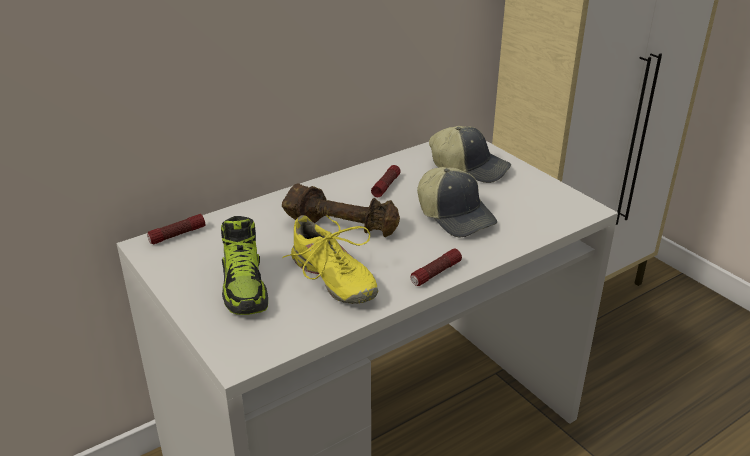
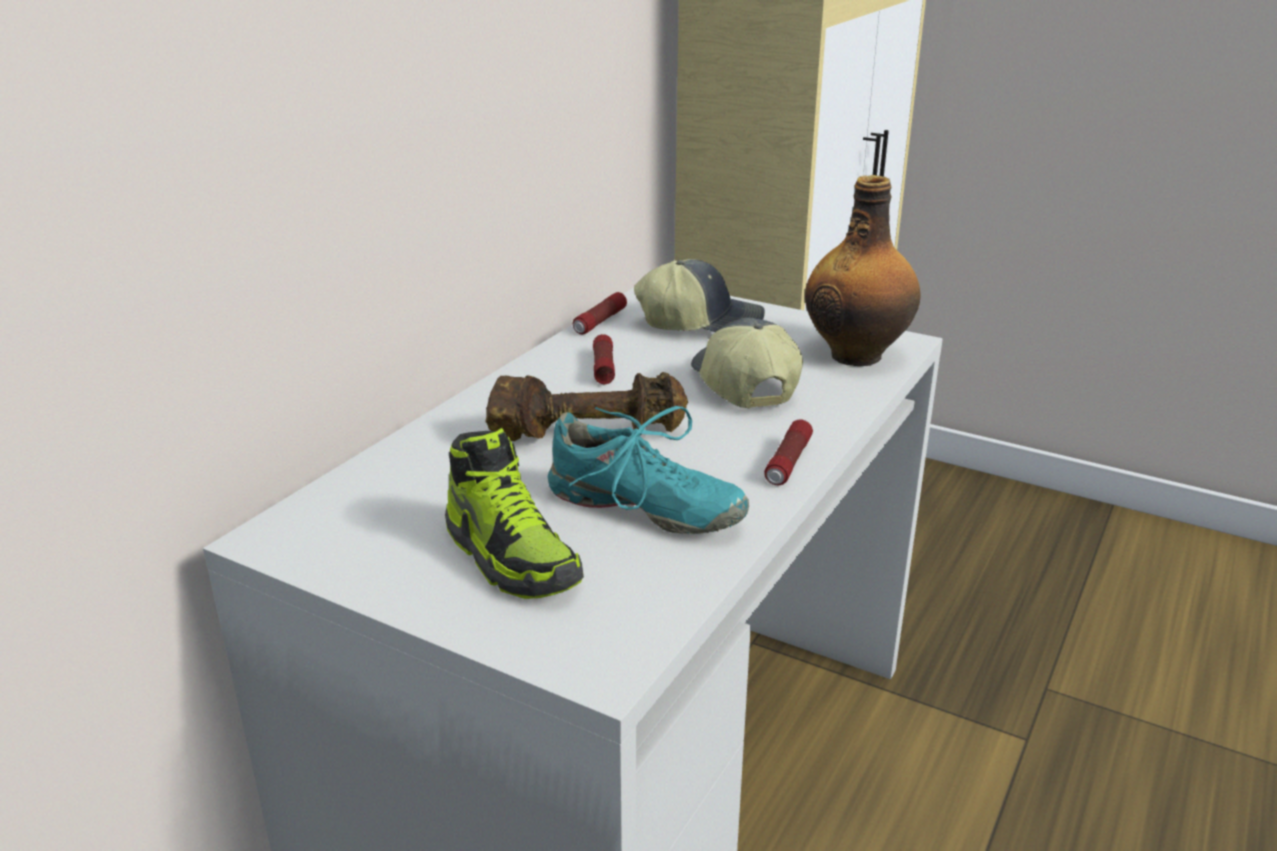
camera: 25 degrees left, 5 degrees down
(177, 235) = (314, 508): flashlight -> flashlight (600, 322)
(332, 279) = (644, 508): yellow shoe -> turquoise shoe
(456, 216) = (742, 385): cap -> cap turned 135 degrees counterclockwise
(547, 212) = (857, 355): none -> bottle

